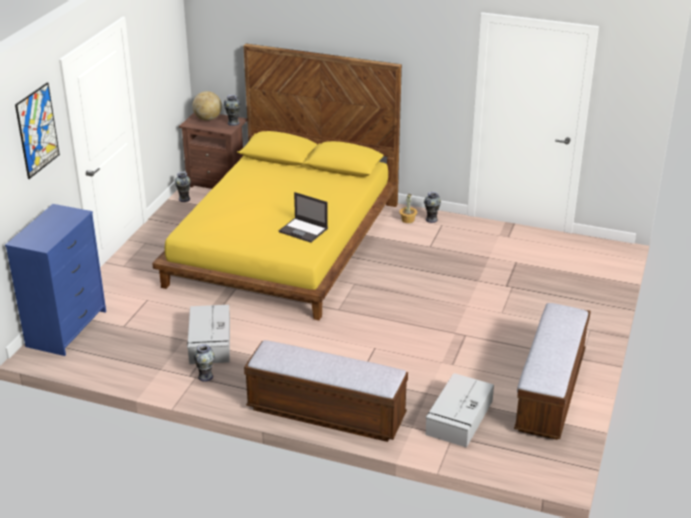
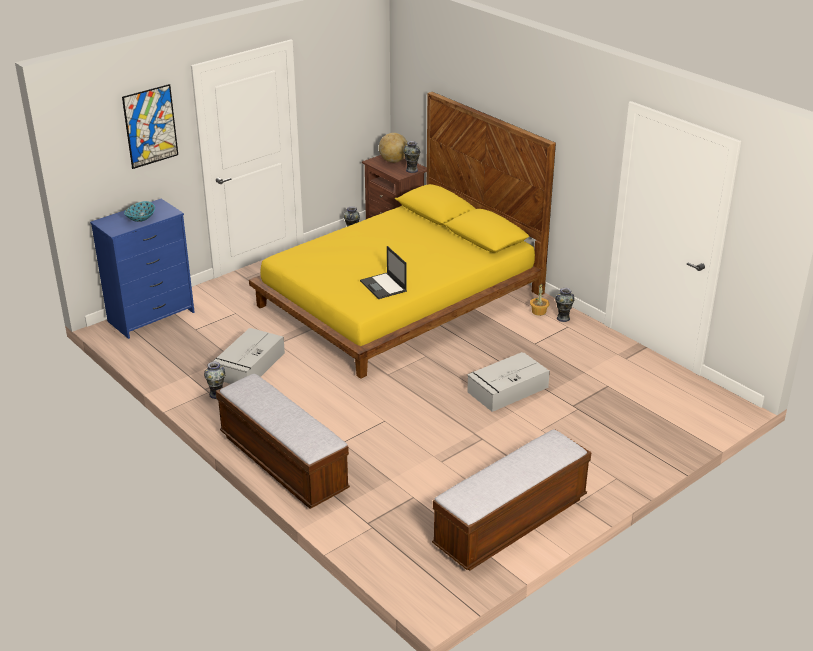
camera: 30 degrees right, 0 degrees up
(55, 228) = (140, 219): none -> bowl
(459, 418) = (395, 513): grey storage box -> grey storage box (506, 390)

